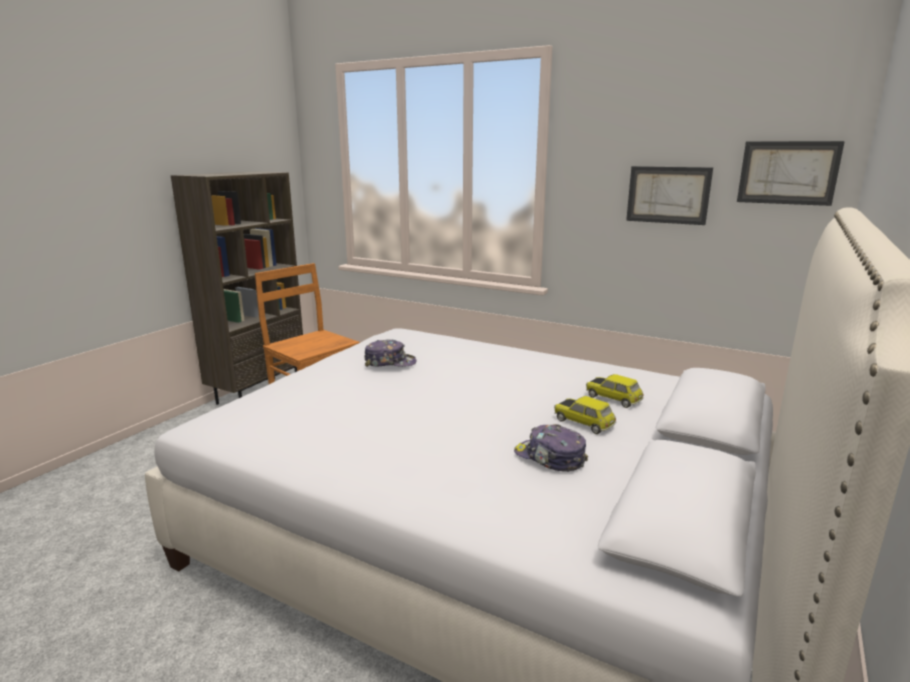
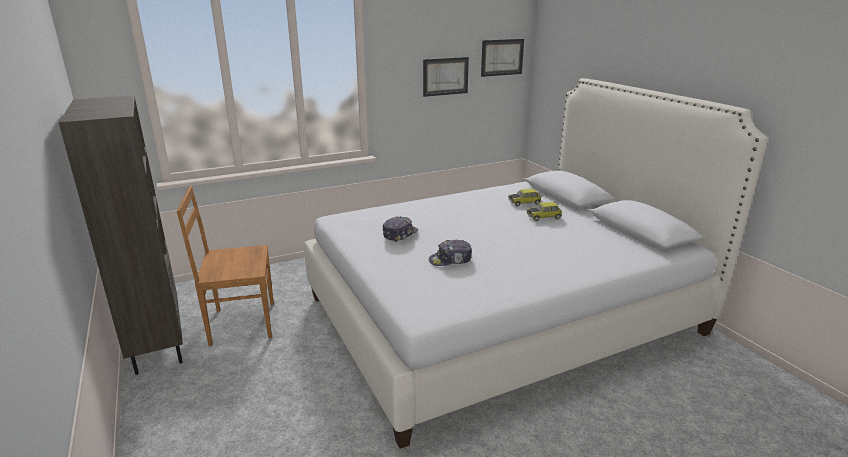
camera: 55 degrees left, 5 degrees up
(549, 458) = (572, 235): cap -> cap (450, 260)

